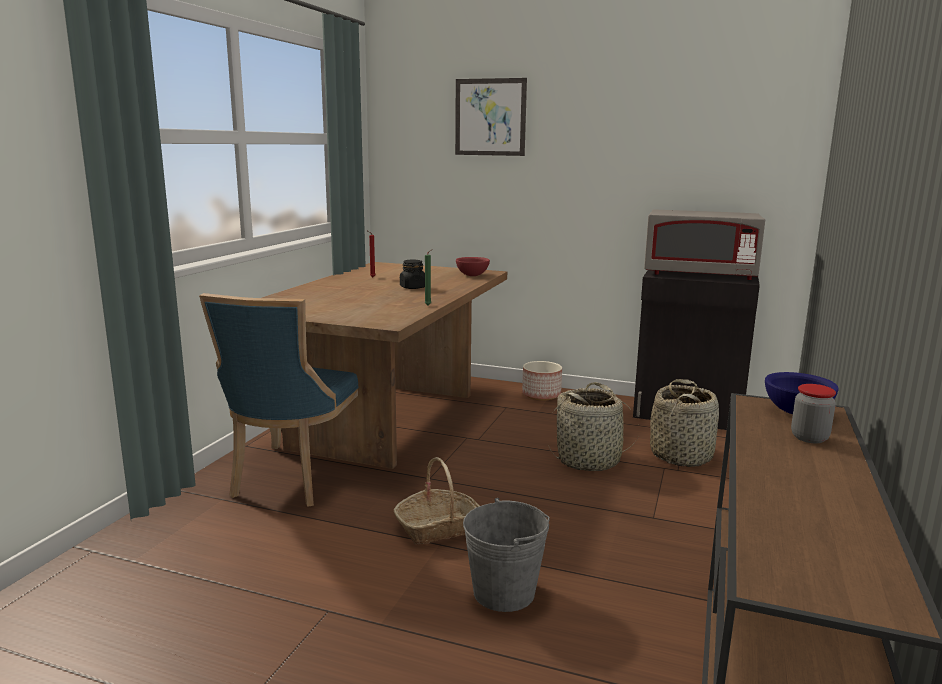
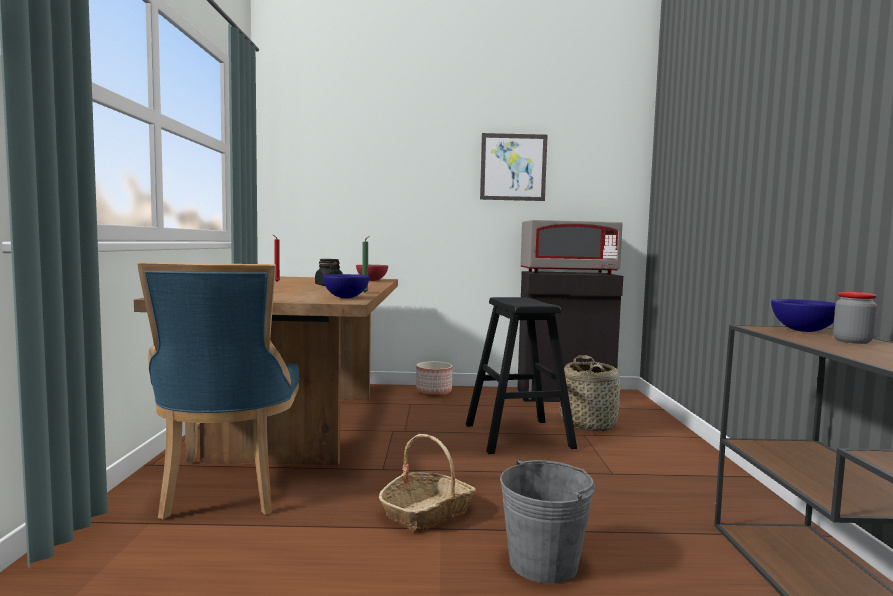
camera: 20 degrees left, 10 degrees down
(396, 316) = (345, 297): none -> blue bowl
(490, 117) = (376, 143): picture -> picture (513, 167)
(589, 460) = (518, 436): basket -> black stool

